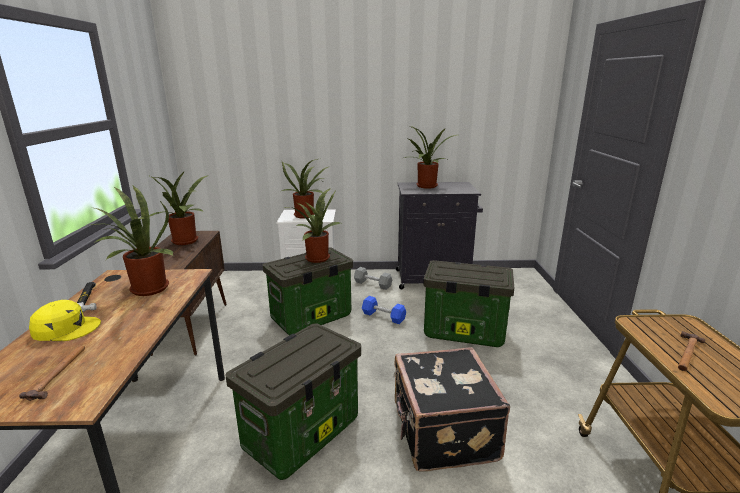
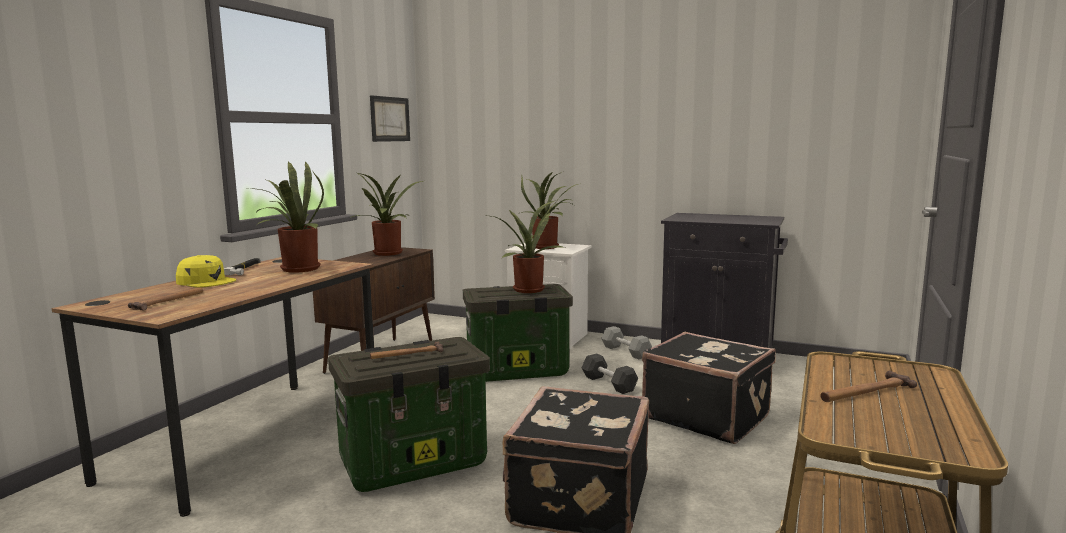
camera: 25 degrees right, 10 degrees down
(151, 115) = (390, 119): none -> picture
(295, 356) = (407, 354): none -> hammer
(383, 316) = (609, 384): blue dumbbell -> black dumbbell
(426, 187) = (709, 217): potted plant -> none
(463, 332) = (706, 416): storage box -> black suitcase

